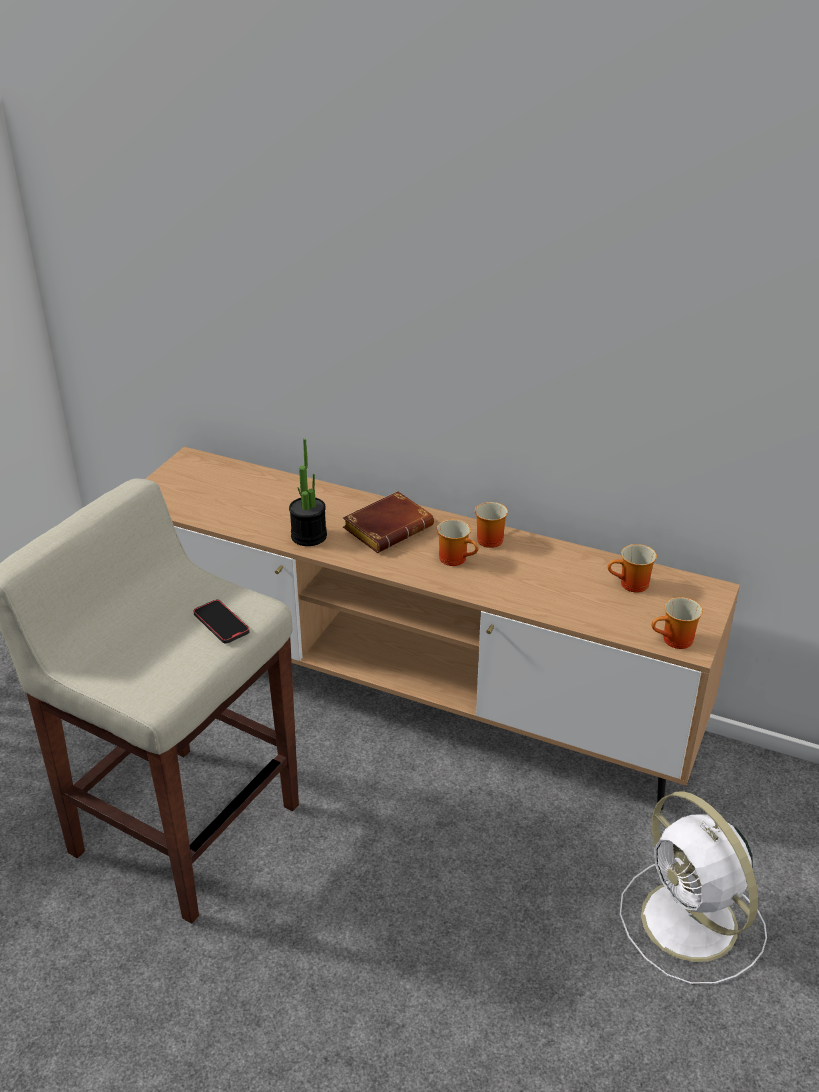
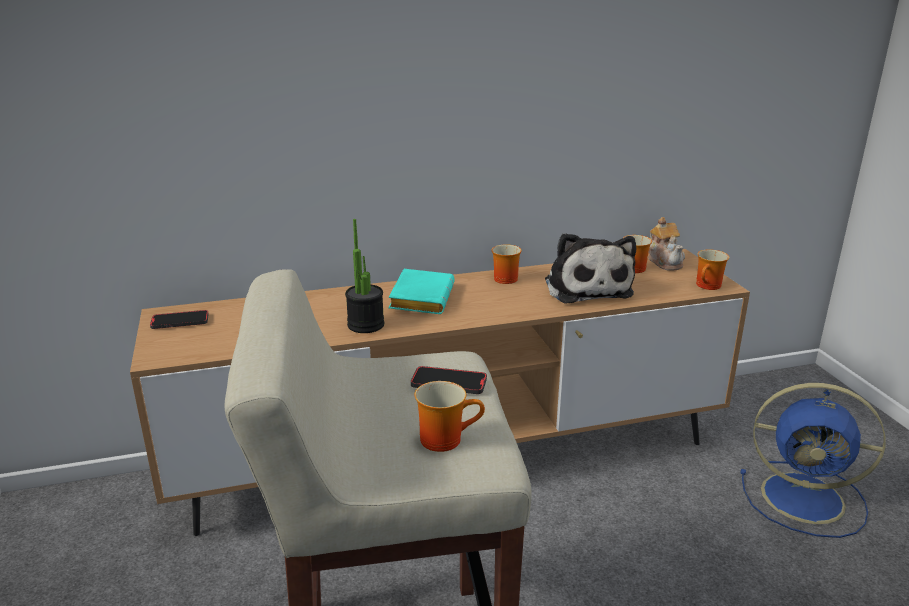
camera: 40 degrees left, 10 degrees down
(192, 471) = (180, 322): none -> phone
(388, 527) = (420, 297): brown book -> turquoise book
(456, 558) = (502, 296): mug -> mug (445, 438)
(549, 584) = (586, 287): none -> plush toy
(683, 591) = (665, 262): none -> teapot
(692, 924) = (806, 498): white fan -> blue fan

